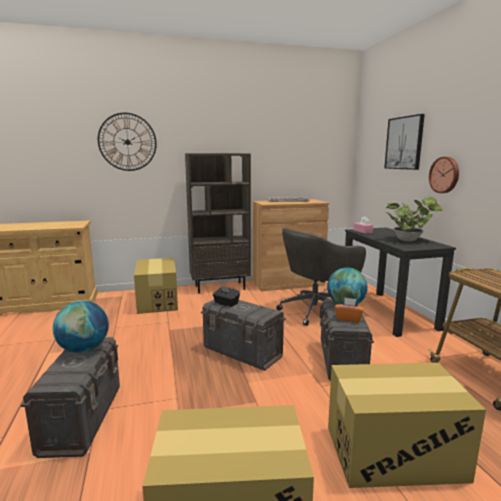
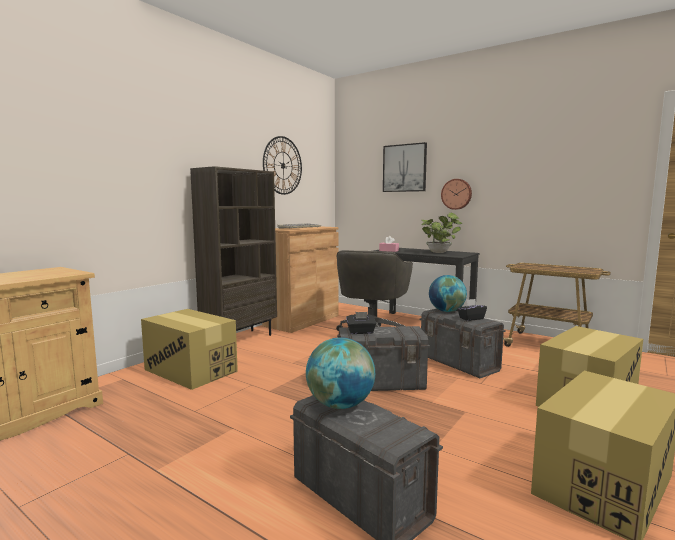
camera: 40 degrees left, 5 degrees down
(127, 142) = (114, 146): wall clock -> wall clock (283, 165)
(348, 318) = (471, 318): orange tissue box -> black tissue box

